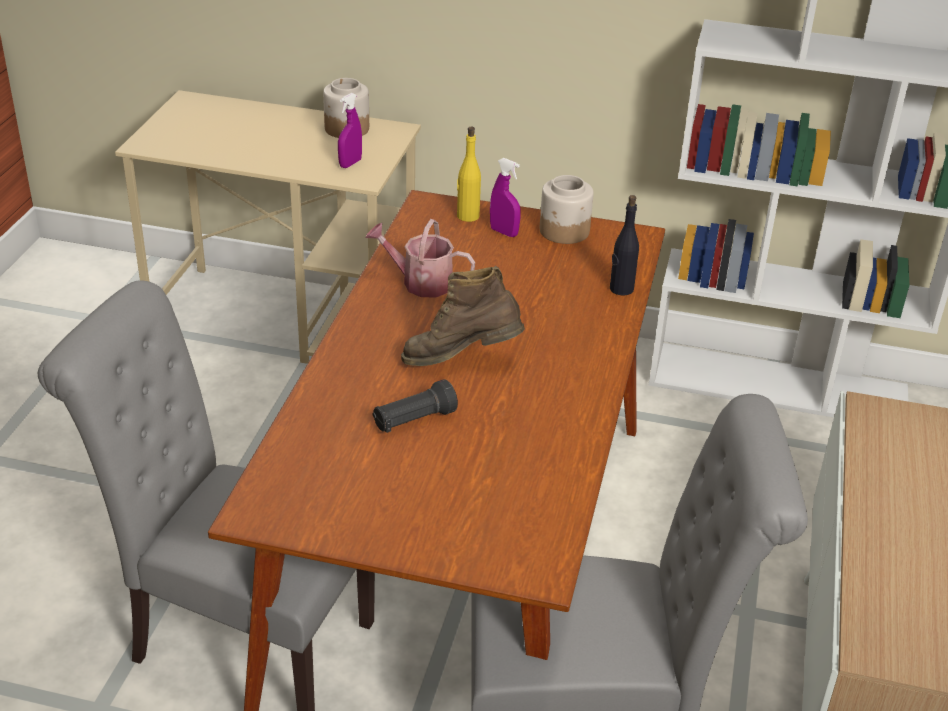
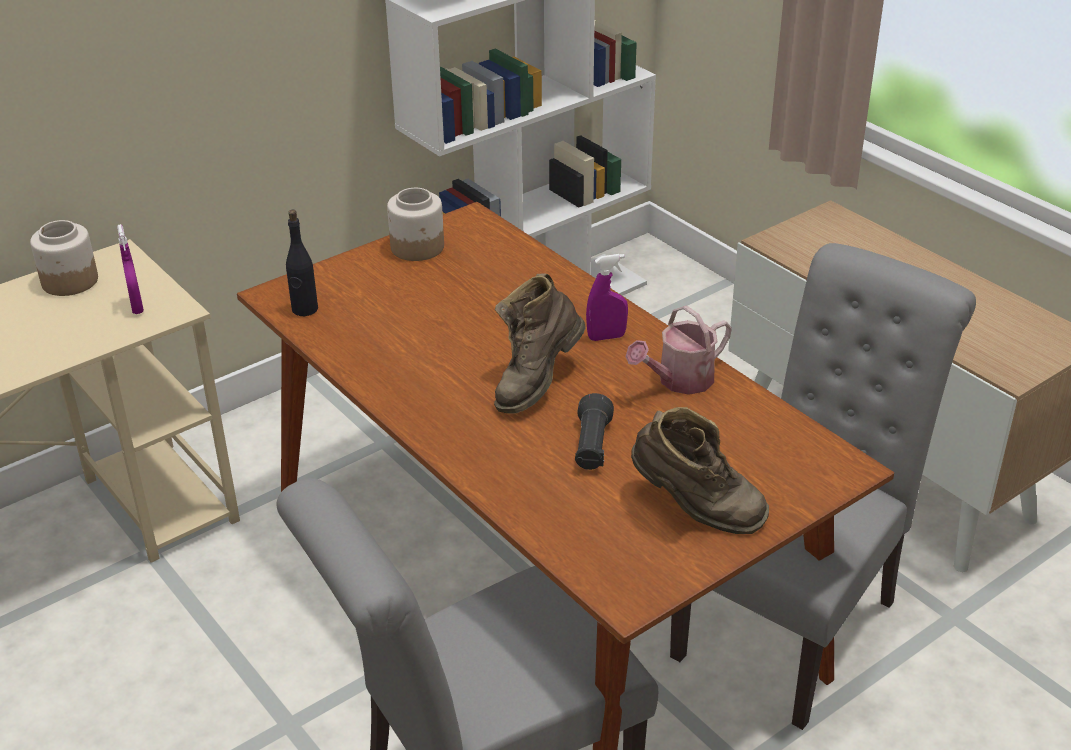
camera: 50 degrees left, 0 degrees up
(392, 506) = (695, 509): none -> brown boot
(420, 282) = (395, 354): watering can -> watering can (679, 381)
(467, 216) = (325, 283): yellow bottle -> none
(504, 232) = (377, 277): purple spray bottle -> purple spray bottle (606, 337)
(621, 289) = (534, 261): black bottle -> black bottle (304, 309)

